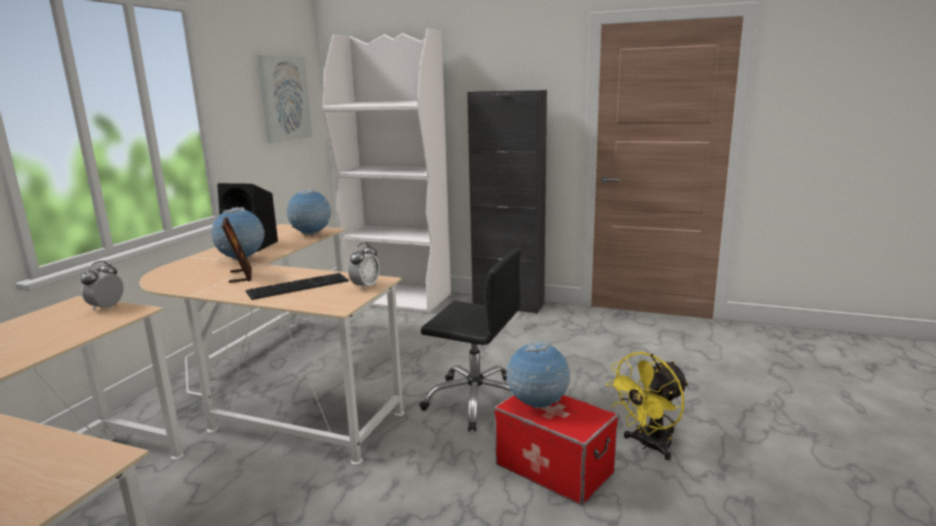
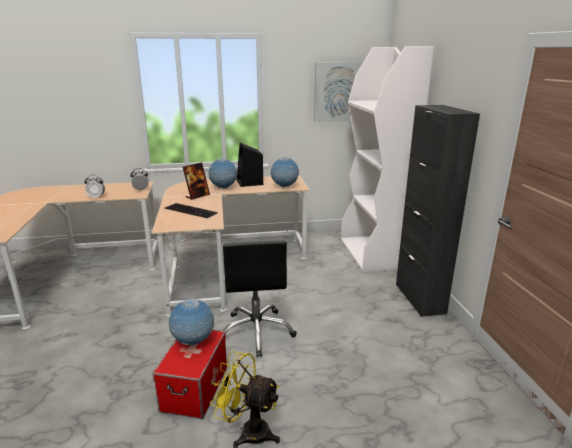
camera: 60 degrees right, 5 degrees up
(365, 286) = (200, 224): alarm clock -> alarm clock (96, 197)

